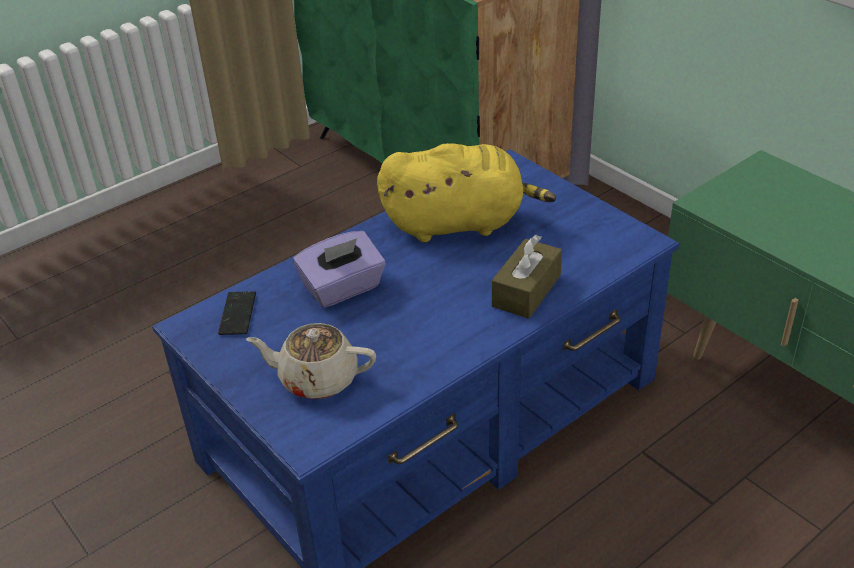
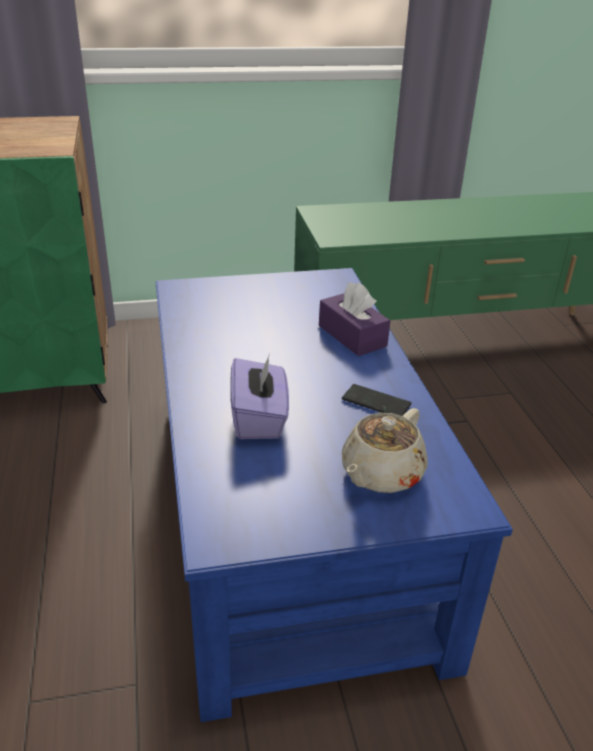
camera: 65 degrees left, 5 degrees down
(237, 314) = (233, 497): phone -> phone (376, 403)
(459, 223) = (231, 333): yellow plush toy -> none
(526, 291) = (352, 336): brown tissue box -> purple tissue box

